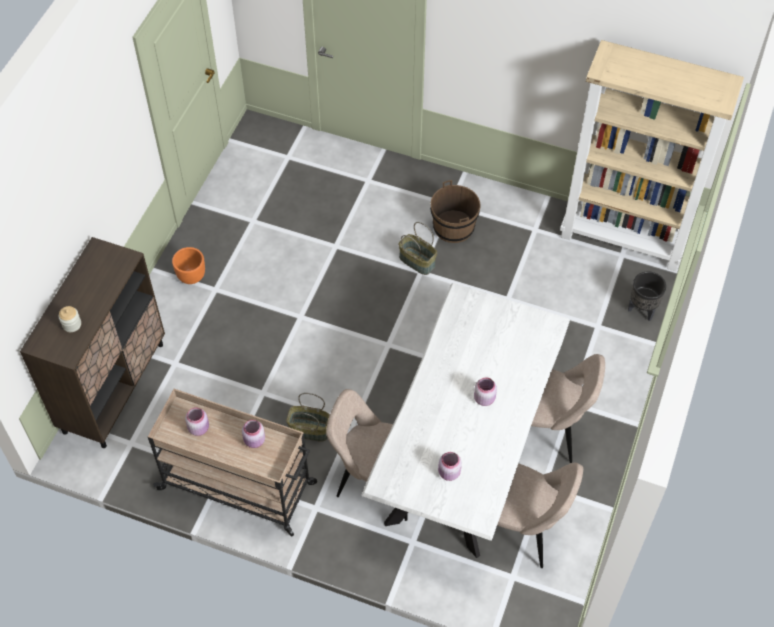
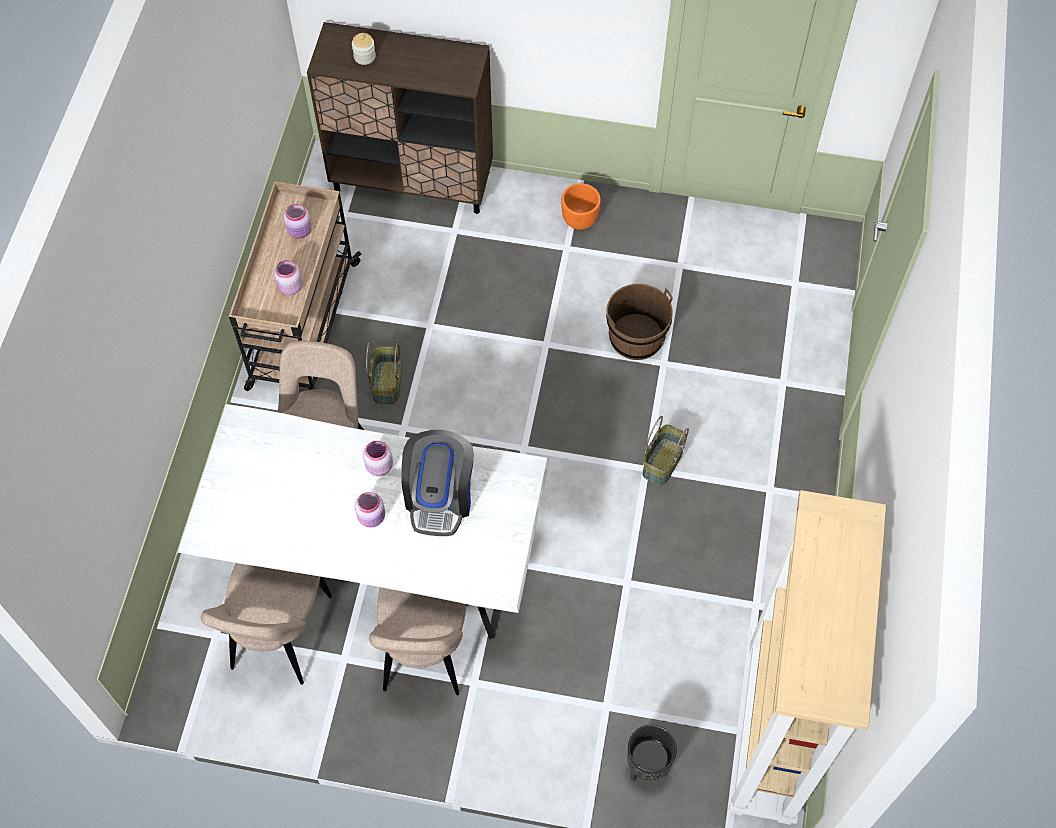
camera: 80 degrees right, 5 degrees up
(448, 473) = (260, 490): pink jar -> pink jar (378, 466)
(453, 227) = (732, 498): brown bucket -> brown bucket (636, 337)
(474, 352) = (440, 497): none -> coffee machine

